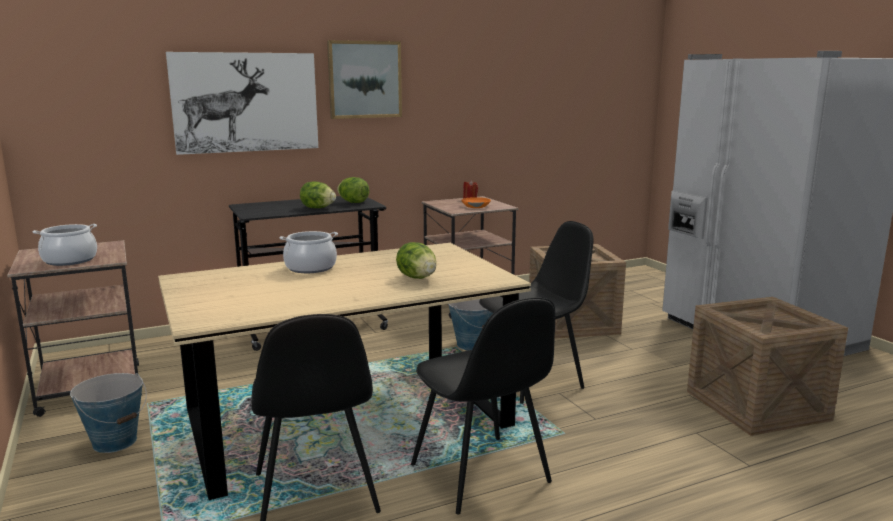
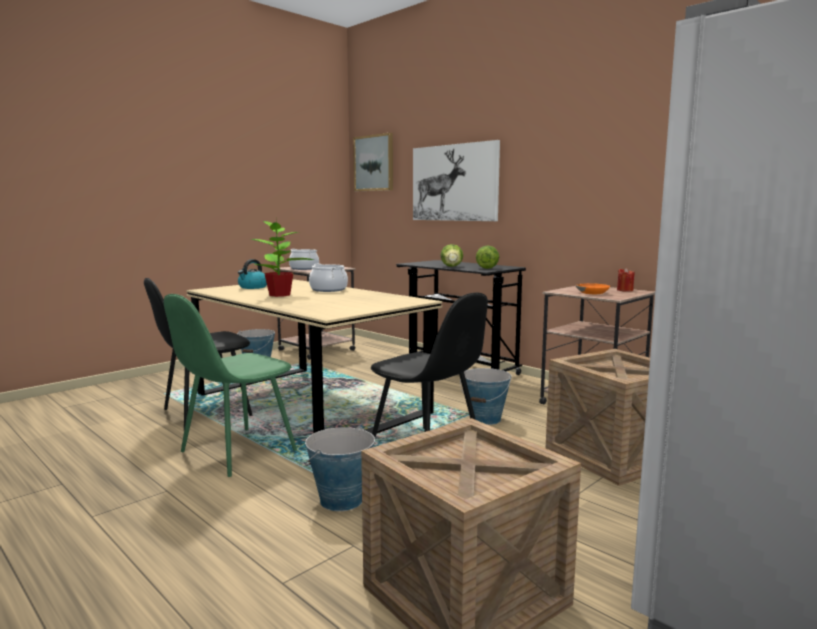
camera: 70 degrees right, 5 degrees down
(220, 298) = (253, 287): none -> kettle
(325, 289) = (280, 295): none -> potted plant
(364, 79) = (539, 160): picture -> picture (374, 163)
(417, 278) = (319, 303): lettuce -> none
(481, 475) = (235, 452): black chair -> green chair
(620, 428) = (341, 500): none -> bucket

